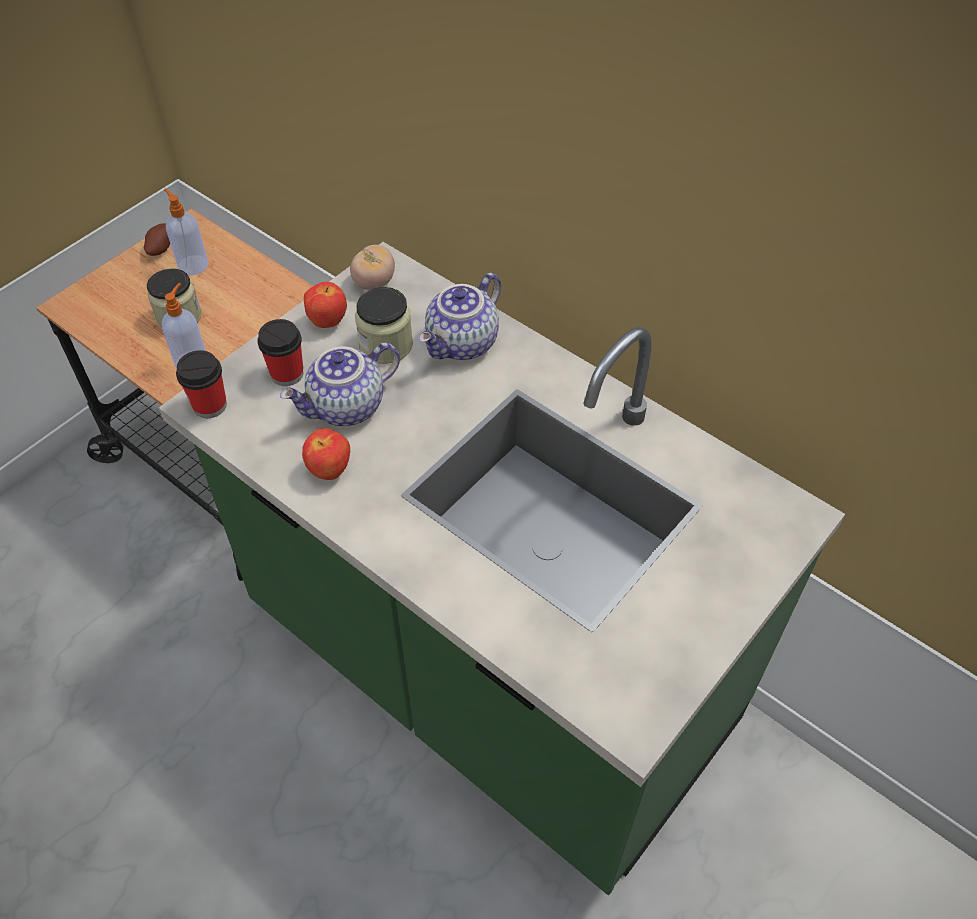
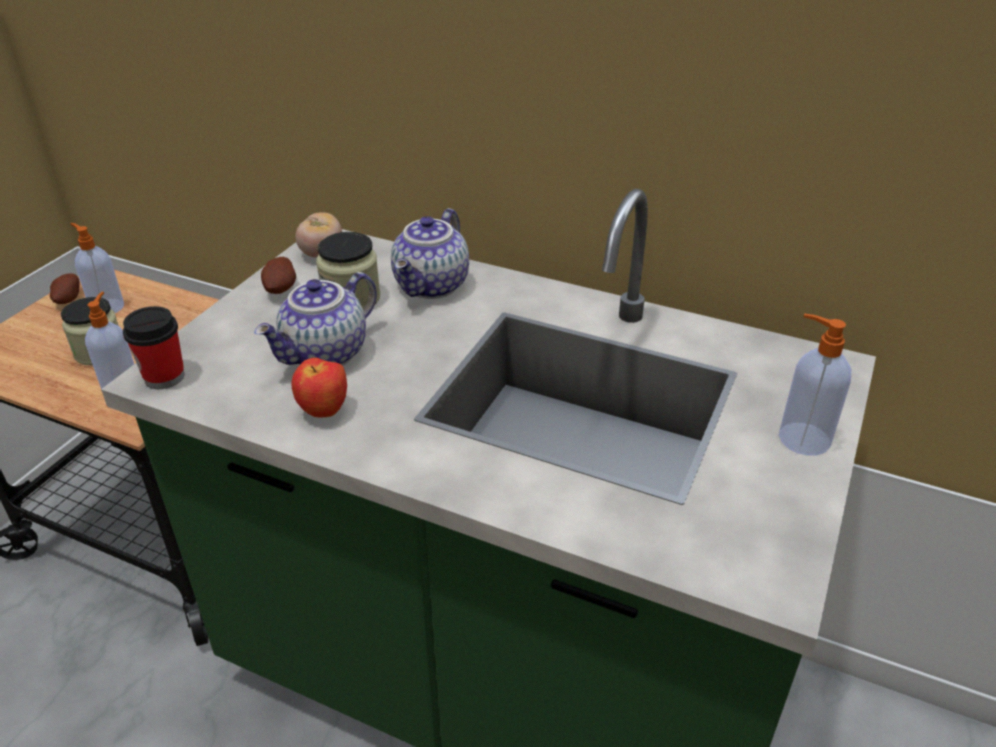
camera: 15 degrees left, 15 degrees down
(287, 374) = (248, 337): cup -> none
(328, 321) = (282, 289): apple -> potato
(726, 590) = (802, 438): none -> soap dispenser

